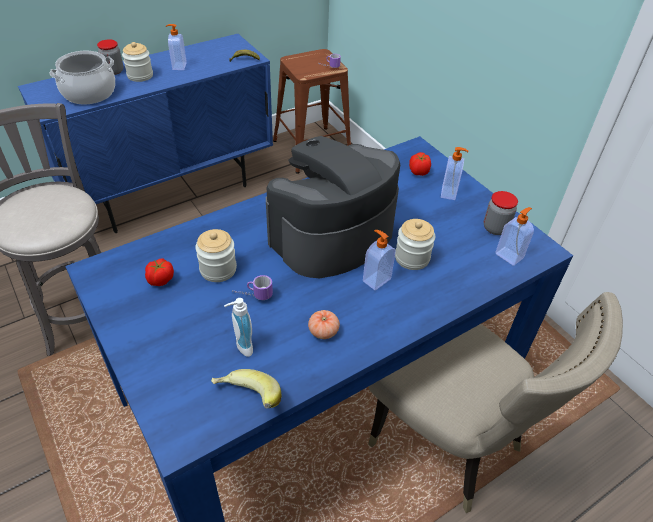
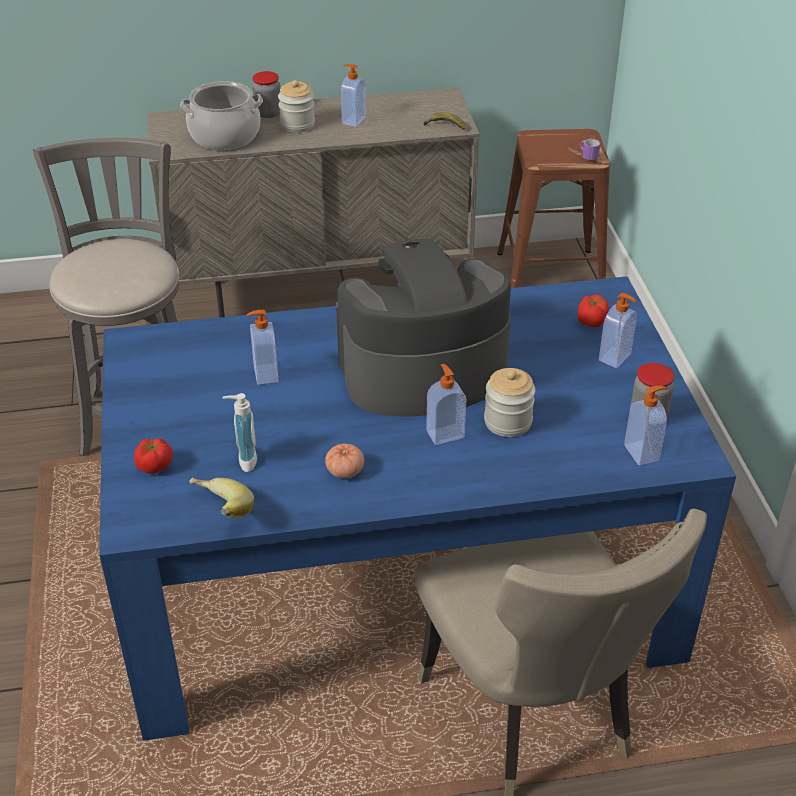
camera: 25 degrees right, 5 degrees down
(160, 280) = (195, 369): tomato -> tomato (154, 466)
(173, 193) = (320, 295): blue cabinet -> beige cabinet
(218, 269) = (264, 374): jar -> soap dispenser
(252, 295) = (287, 412): mug -> none

